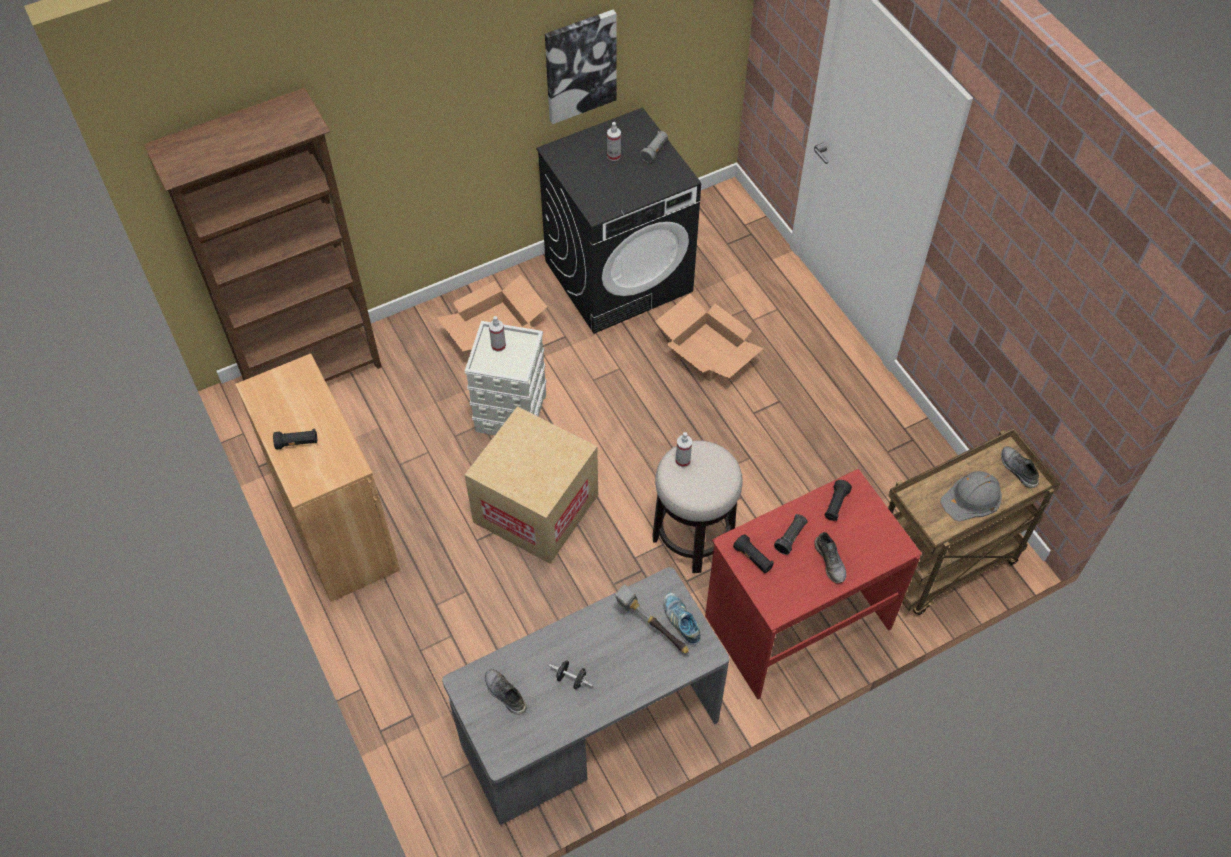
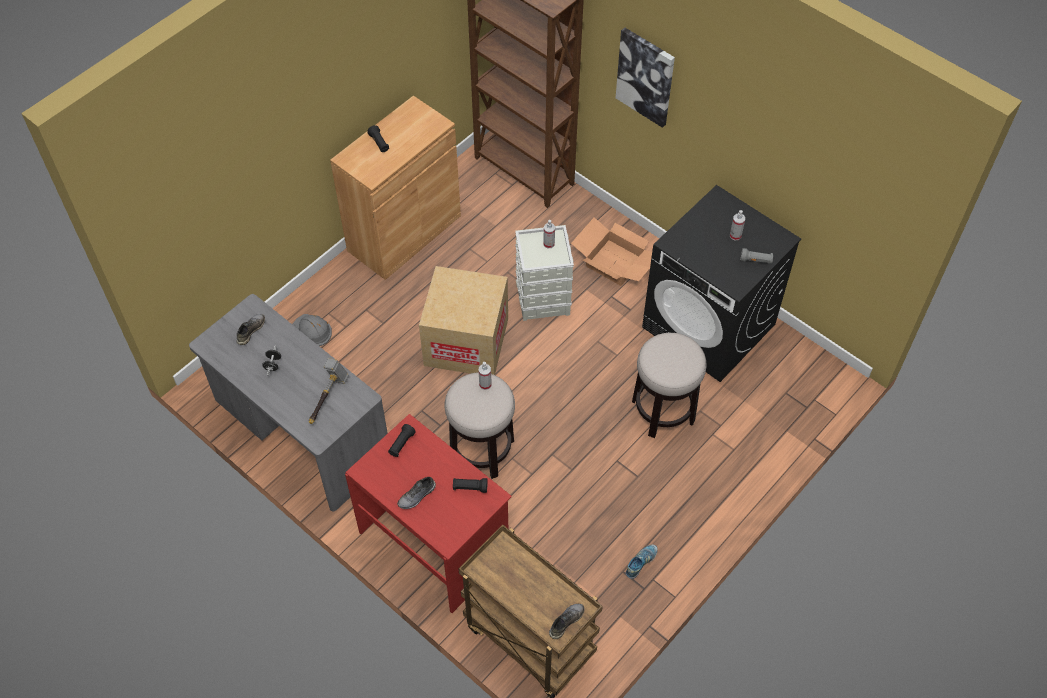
camera: 70 degrees right, 0 degrees up
(580, 66) = (767, 160): picture -> picture (645, 76)
(681, 621) = (338, 416): shoe -> shoe (641, 562)
(708, 352) = (663, 411): cardboard box -> stool
(791, 537) = (429, 464): black flashlight -> none
(972, 498) = (522, 591): grey hard hat -> grey hard hat (312, 331)

